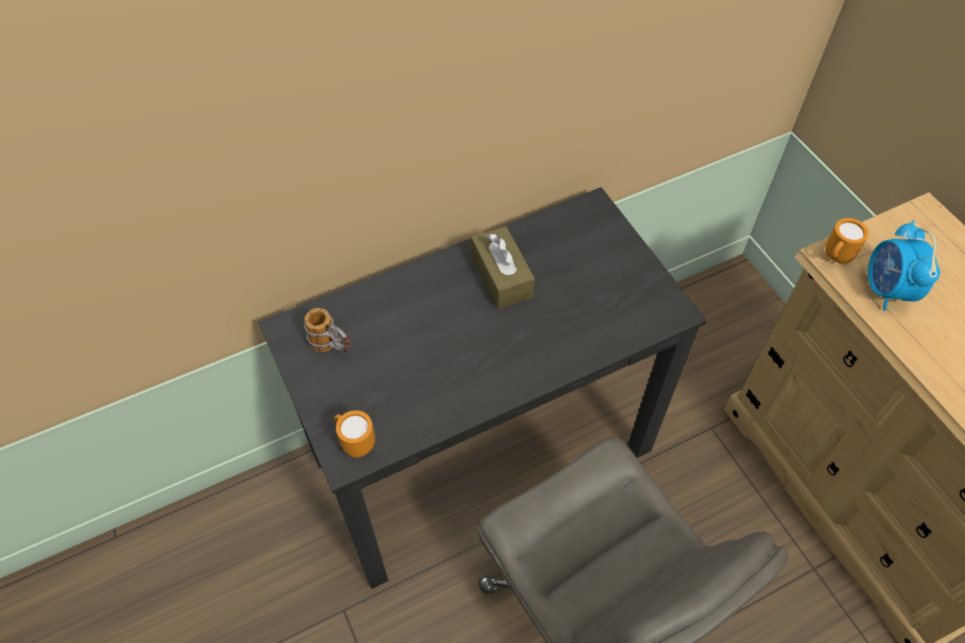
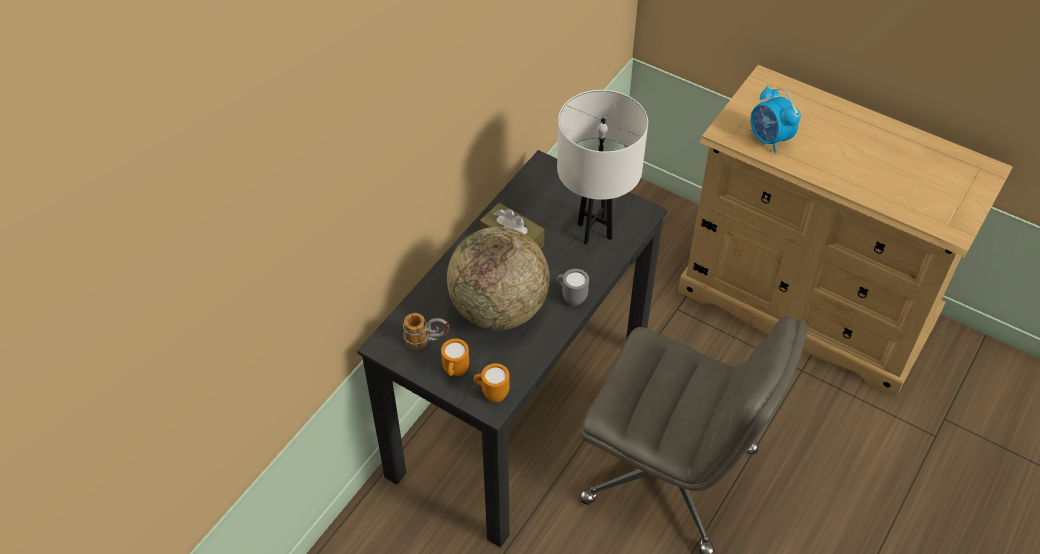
camera: 30 degrees left, 5 degrees down
(433, 348) = (499, 309): none -> globe
(521, 373) = (571, 297): none -> grey mug
(601, 308) = (594, 231): none -> white table lamp
(834, 258) = (727, 132): orange mug -> orange mug (455, 372)

